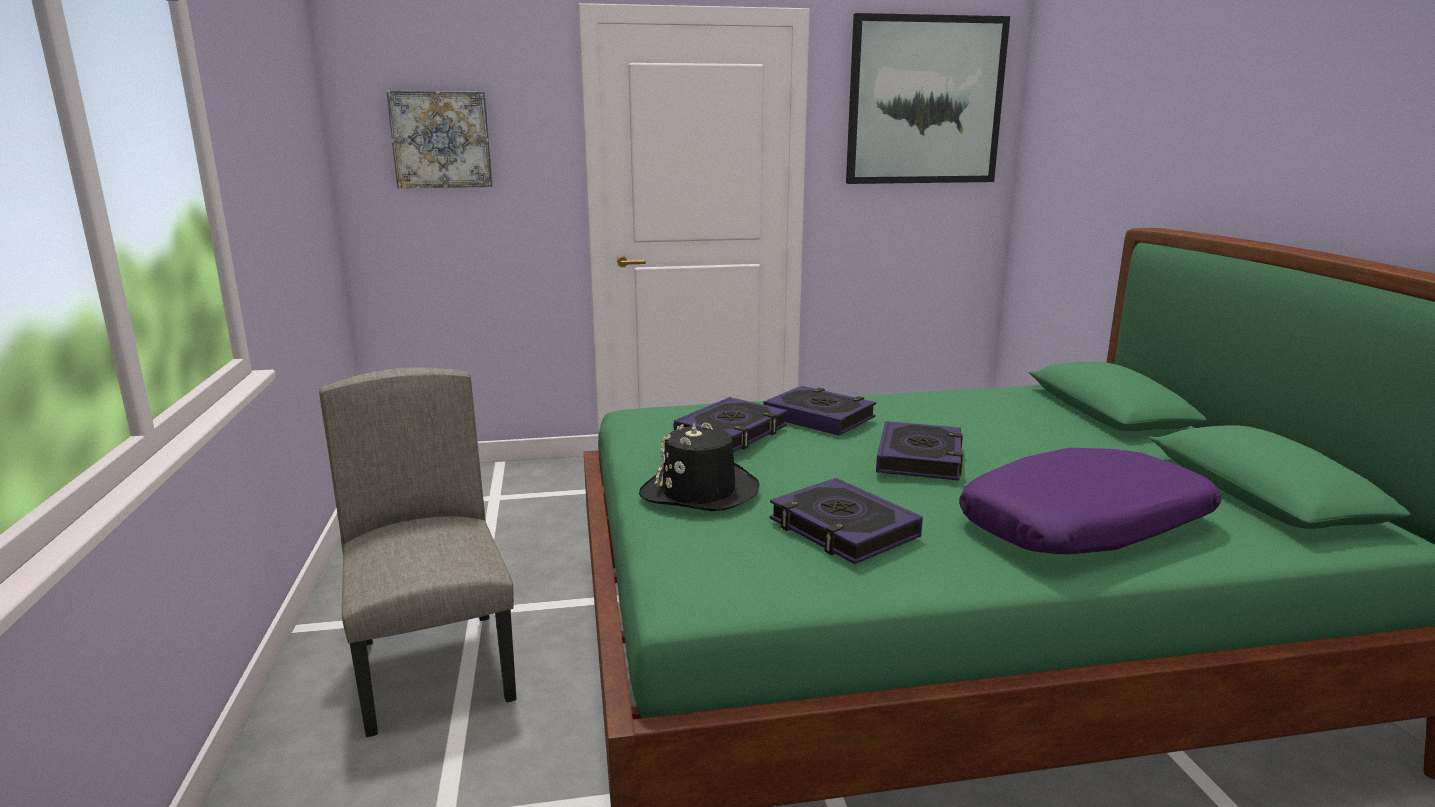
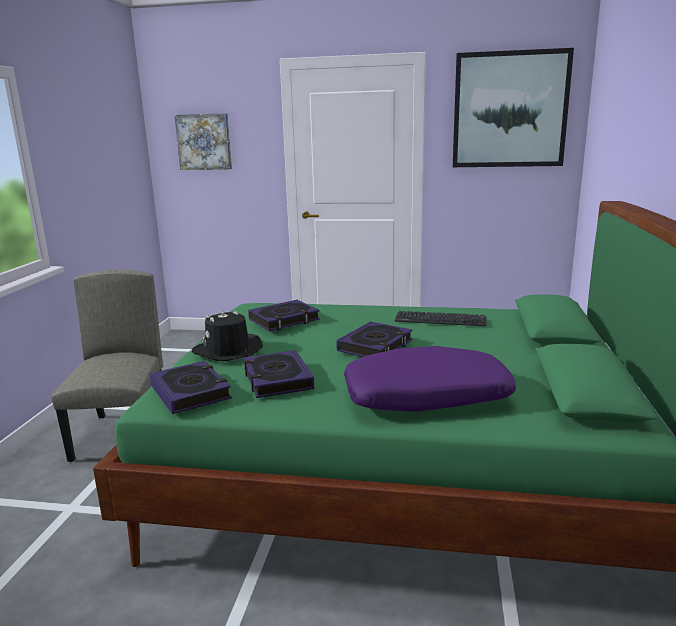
camera: 20 degrees right, 0 degrees up
(819, 417) = (347, 316): book -> book (191, 392)
(953, 410) = (440, 320): none -> keyboard

